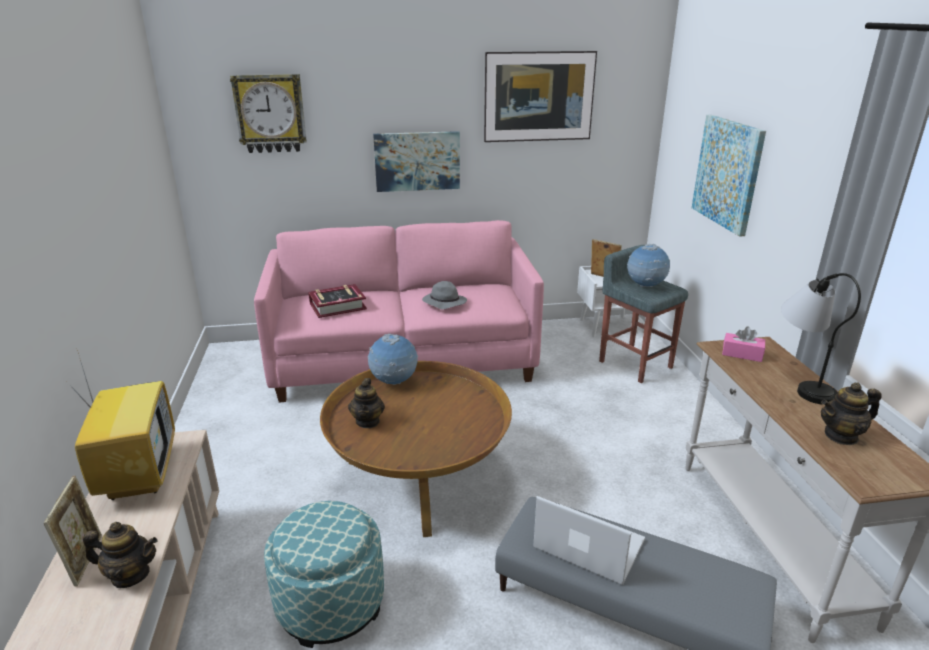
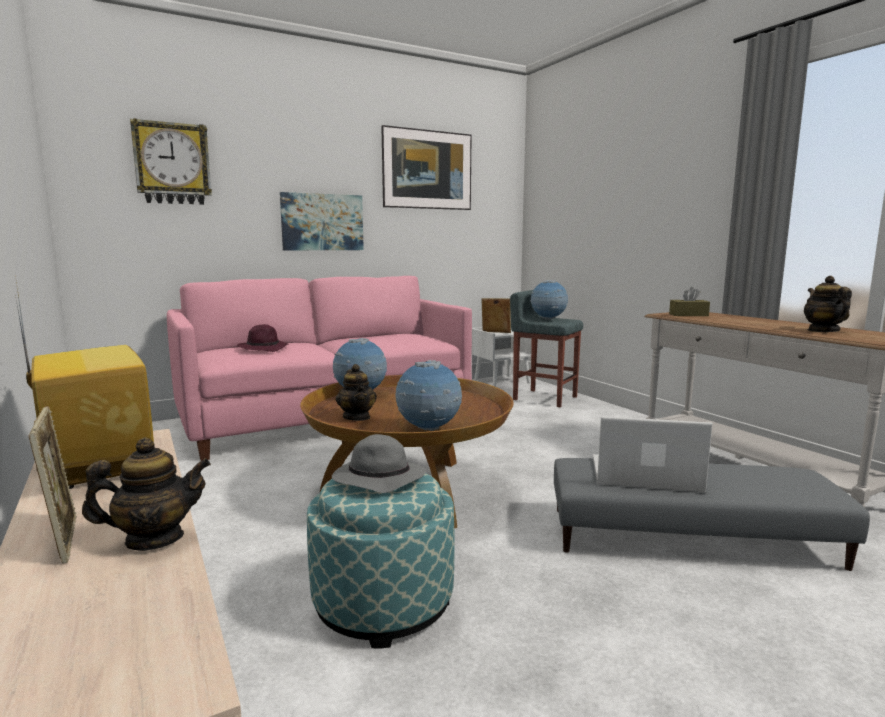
camera: 20 degrees left, 15 degrees down
(337, 306) = (264, 348): book -> purple hat
(411, 456) = (429, 430): none -> globe
(443, 302) = (374, 340): grey hat -> grey hat (377, 480)
(728, 173) = (605, 211): picture -> none
(742, 354) = (688, 315): pink tissue box -> brown tissue box
(801, 382) = (751, 319): table lamp -> none
(841, 436) = (823, 330): teapot -> teapot turned 120 degrees clockwise

